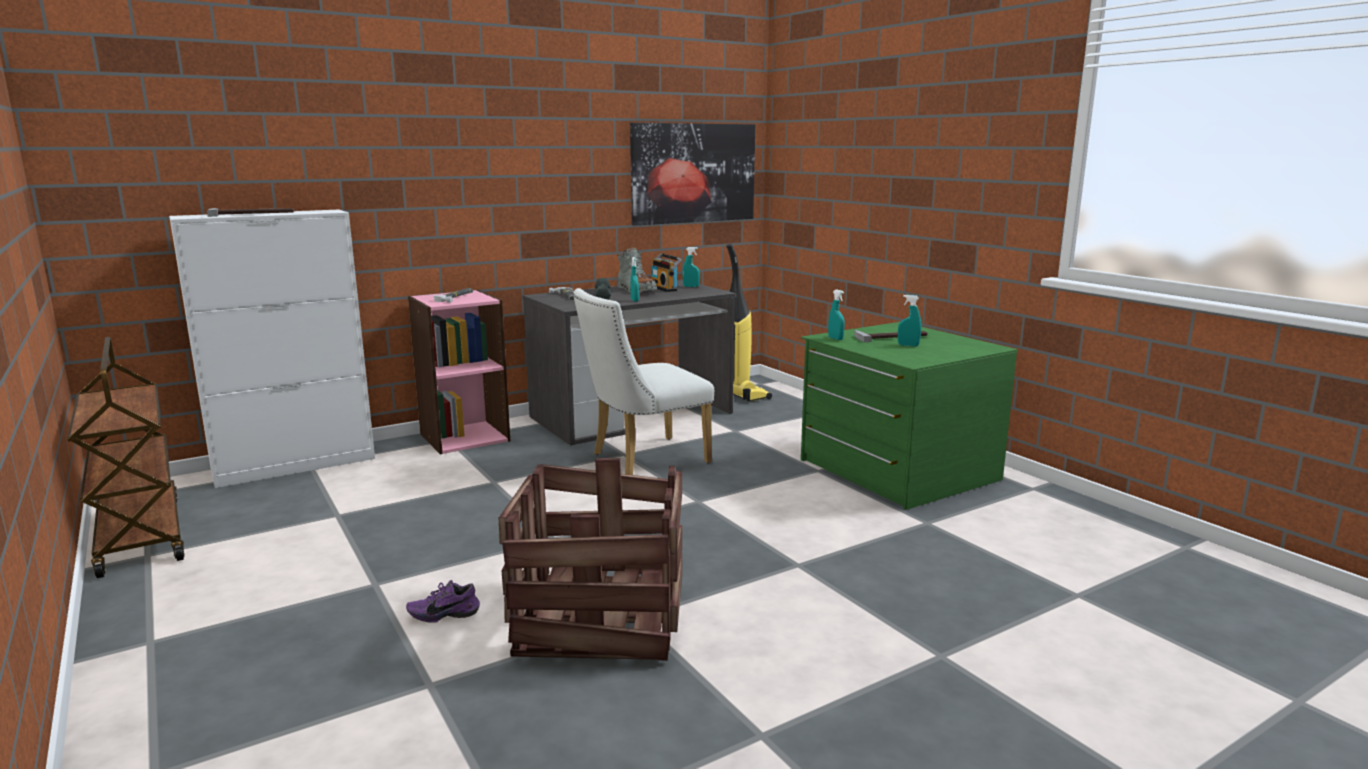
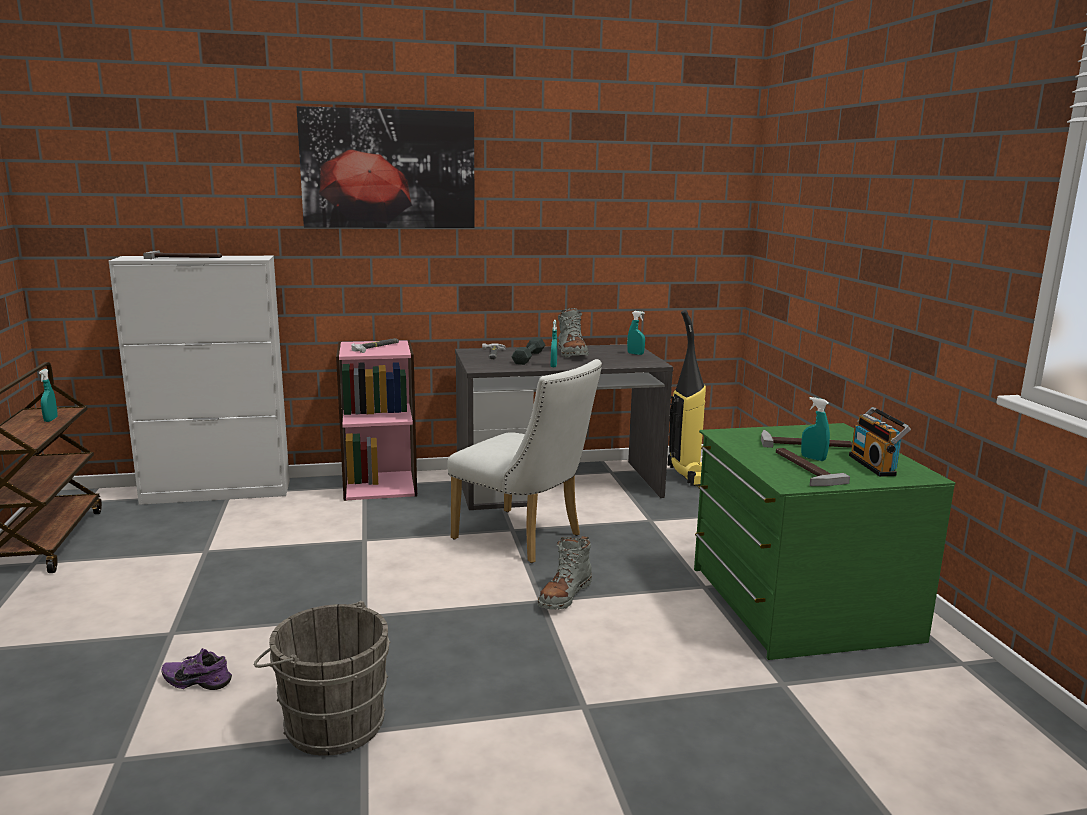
camera: 20 degrees right, 0 degrees up
(600, 618) = (329, 722): crate -> grey bucket
(642, 459) = (525, 539): white chair -> white chair turned 135 degrees counterclockwise
(665, 288) = (605, 354): radio -> radio (875, 465)
(693, 173) = (660, 229): picture -> picture (388, 169)
(714, 494) = (565, 595): none -> grey boot
(835, 338) = (735, 438): turquoise spray bottle -> turquoise spray bottle (51, 420)
(908, 352) = (801, 469): none -> hammer

